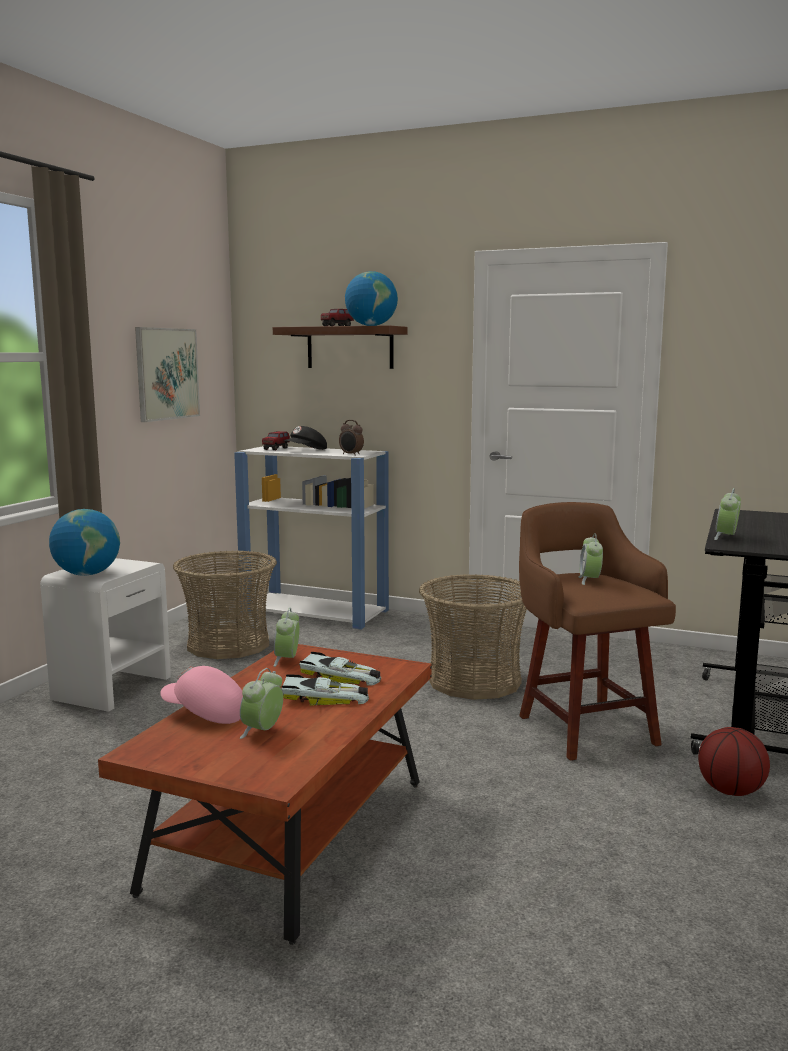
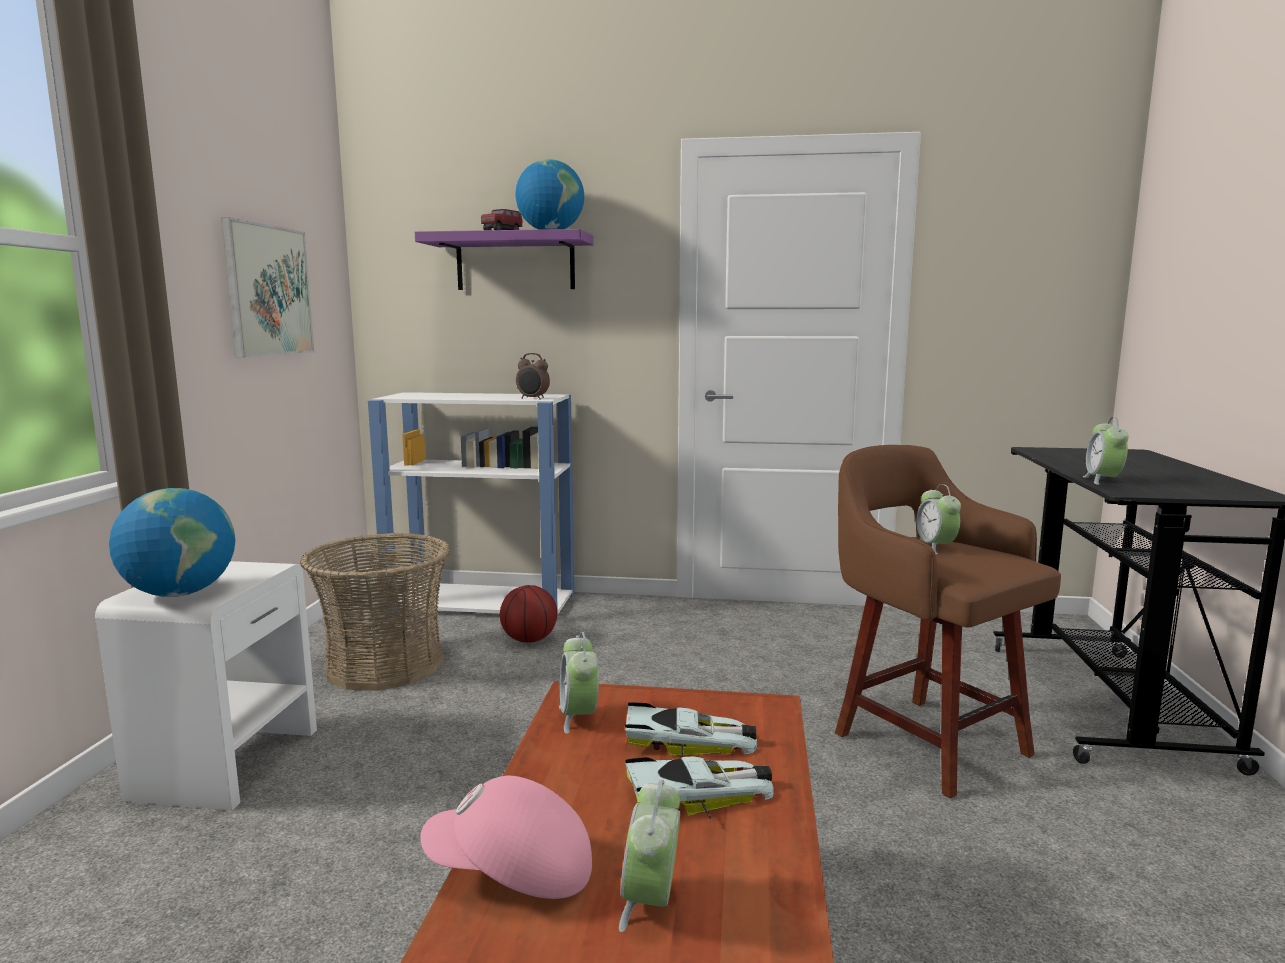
camera: 15 degrees left, 0 degrees up
(276, 449) = (422, 395): toy truck -> none
(306, 451) = (466, 396): black cap -> none
(350, 348) = (515, 263): brown shelf -> purple shelf
(474, 681) = (742, 685): basket -> none
(731, 791) = (1174, 817): basketball -> basketball (530, 640)

